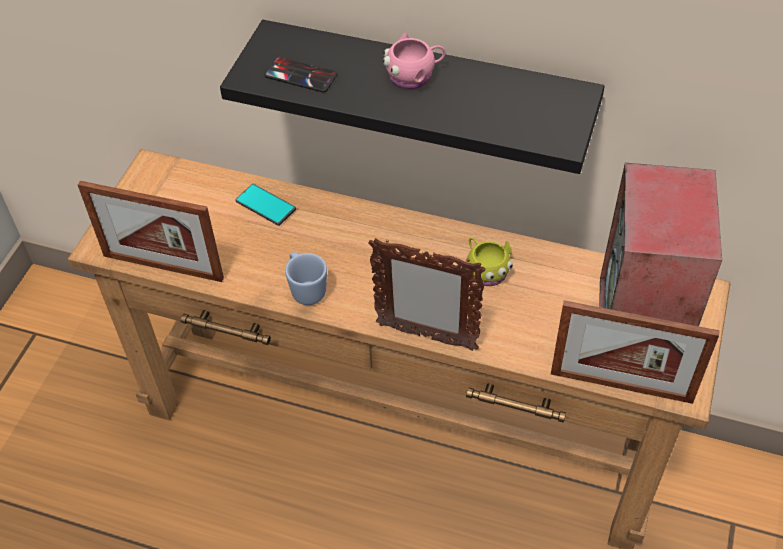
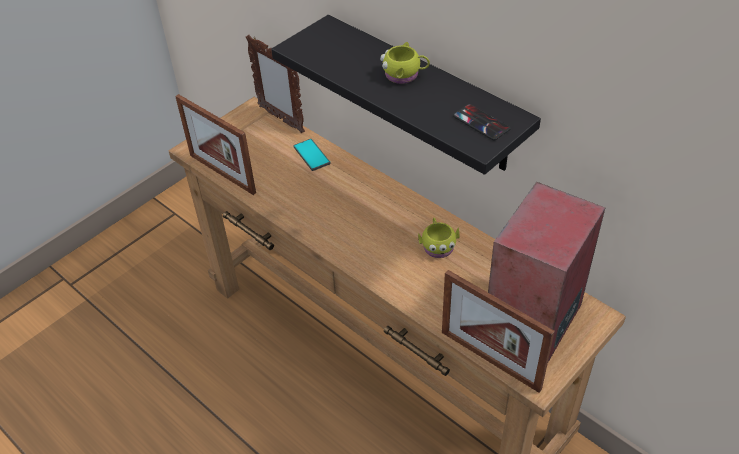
camera: 25 degrees right, 5 degrees down
(301, 75) = (328, 55): phone -> phone (481, 122)
(306, 289) = (305, 217): blue mug -> none
(414, 75) = (404, 75): pink mug -> yellow mug
(425, 336) = (367, 275): picture frame -> picture frame (281, 119)

